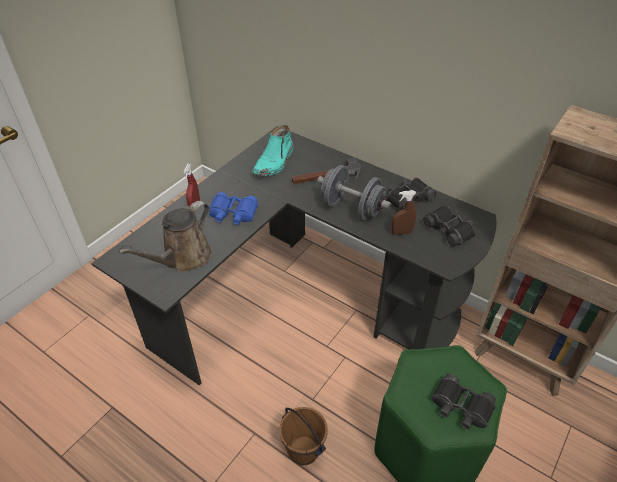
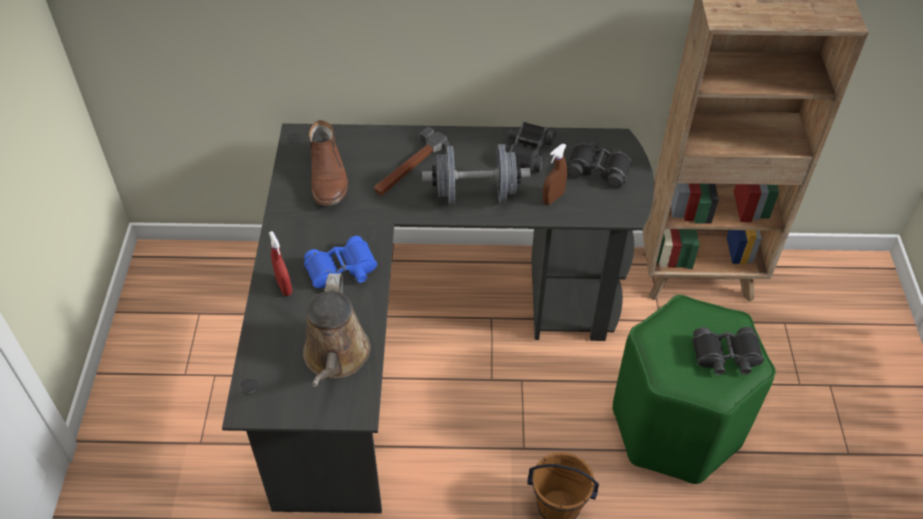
camera: 35 degrees left, 5 degrees up
(274, 162) = (328, 177): turquoise boot -> brown boot

